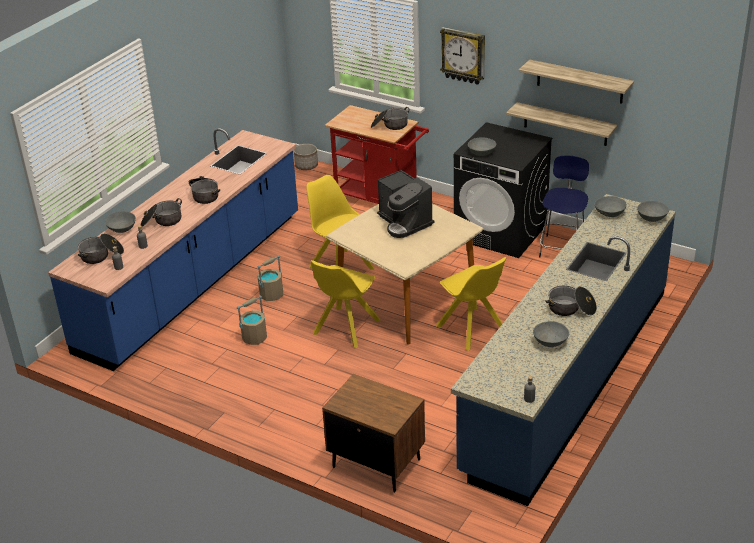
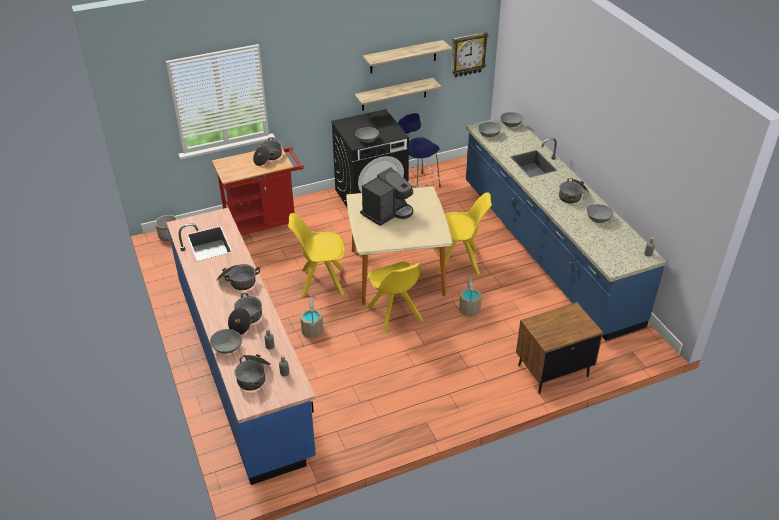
camera: 55 degrees left, 5 degrees up
(254, 337) = (354, 364): beige bucket -> beige bucket (469, 310)
(405, 222) = (387, 212): coffee machine -> coffee machine turned 45 degrees counterclockwise
(463, 55) = (306, 74): wall clock -> wall clock (468, 54)

